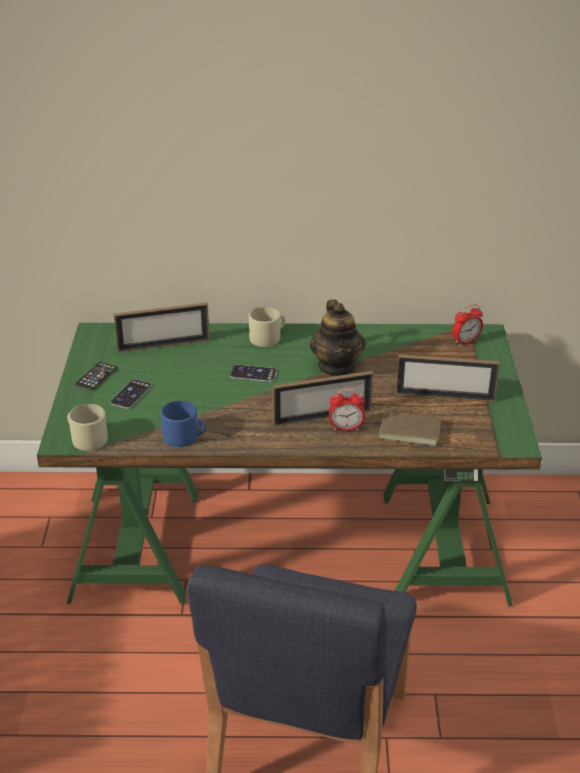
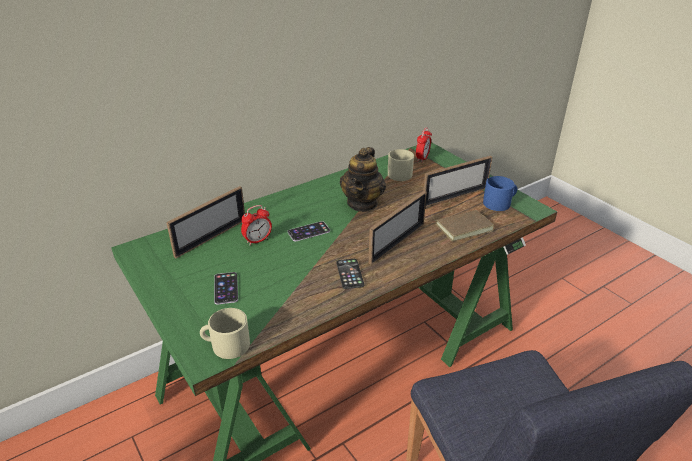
camera: 35 degrees left, 0 degrees up
(96, 376) = (177, 286): phone -> phone (350, 274)
(185, 437) = (313, 304): blue mug -> blue mug (499, 203)
(268, 337) = (288, 201): beige mug -> beige mug (401, 173)
(337, 366) = (362, 203): teapot -> teapot turned 60 degrees clockwise
(346, 428) = (422, 243): alarm clock -> alarm clock (257, 240)

